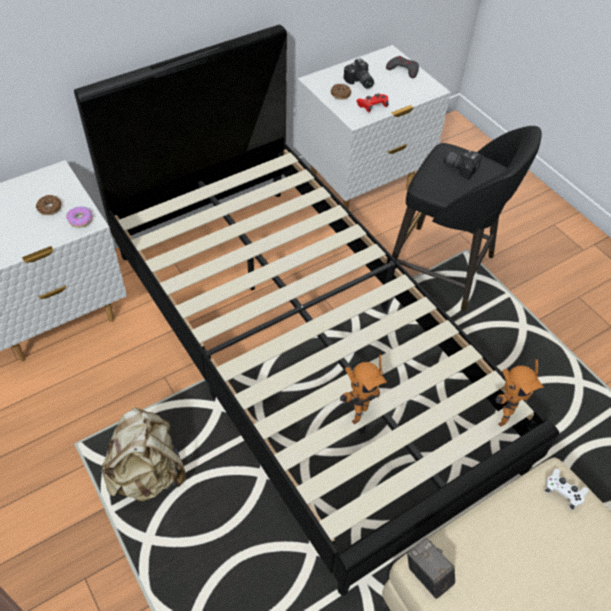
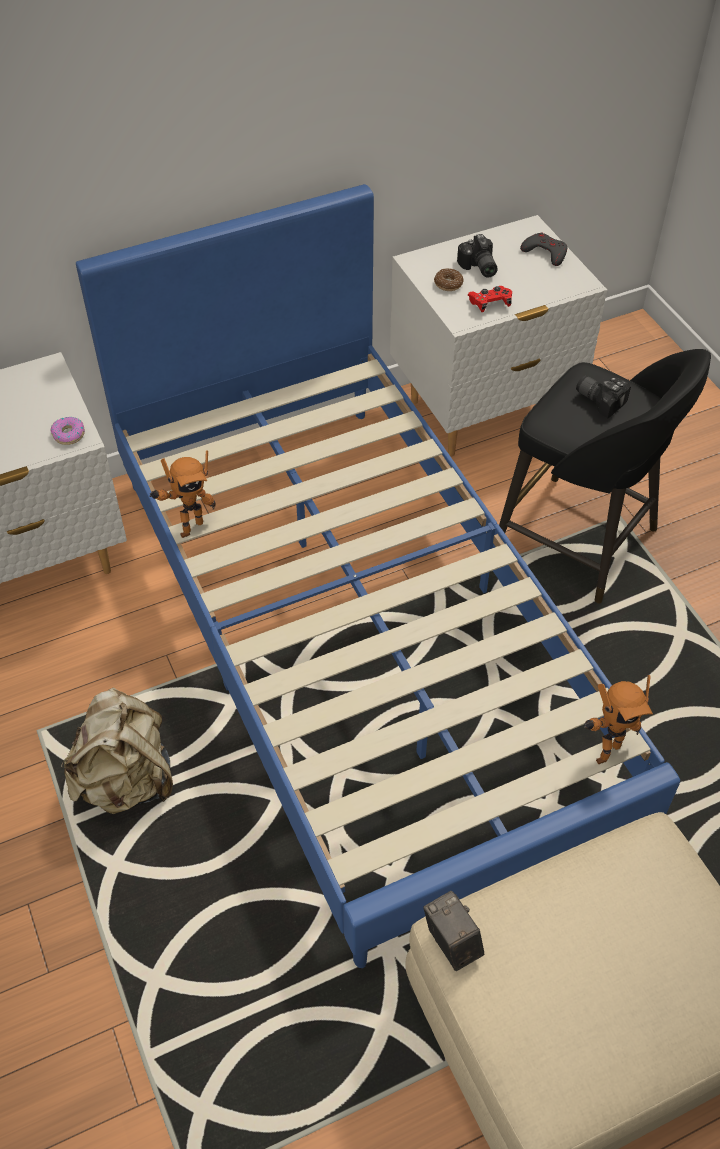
camera: 10 degrees right, 0 degrees up
(49, 208) = (31, 416): donut -> none
(302, 352) = (359, 639): black bed -> blue bed
(356, 413) = (403, 726): toy robot -> toy robot (189, 527)
(563, 492) = (659, 858): white game controller -> none

